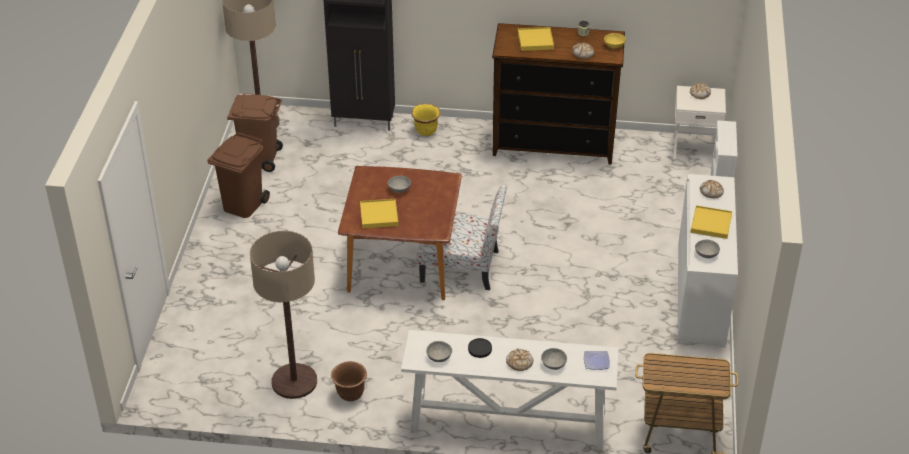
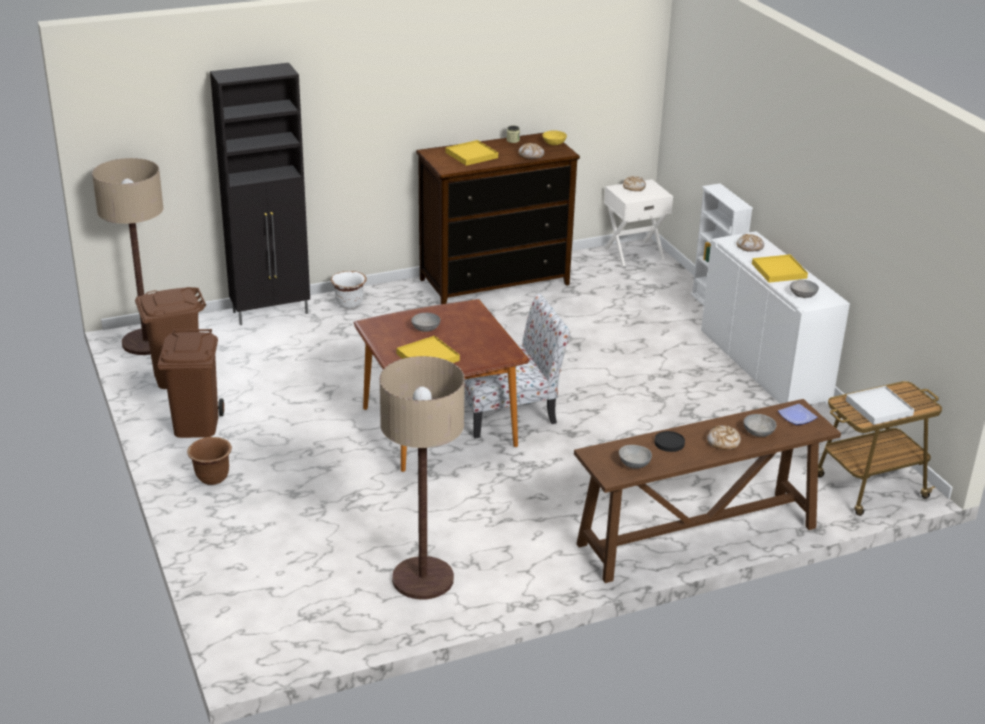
camera: 30 degrees left, 10 degrees down
(350, 394) = (500, 569): brown planter -> brown planter (212, 478)
(426, 131) = (349, 304): yellow planter -> white planter
(507, 422) = (696, 536): white console table -> brown console table
(677, 376) = (879, 408): none -> white tray

